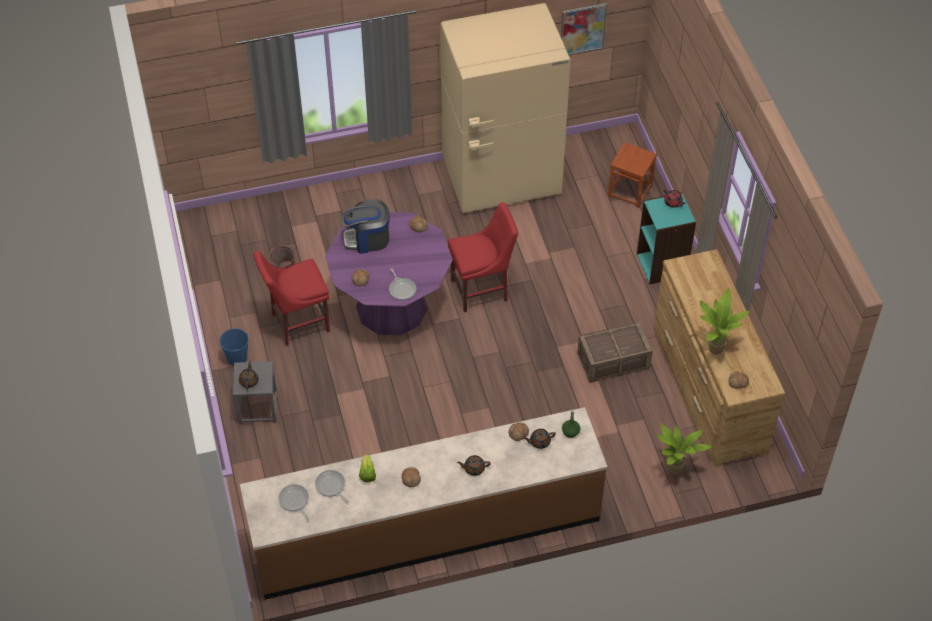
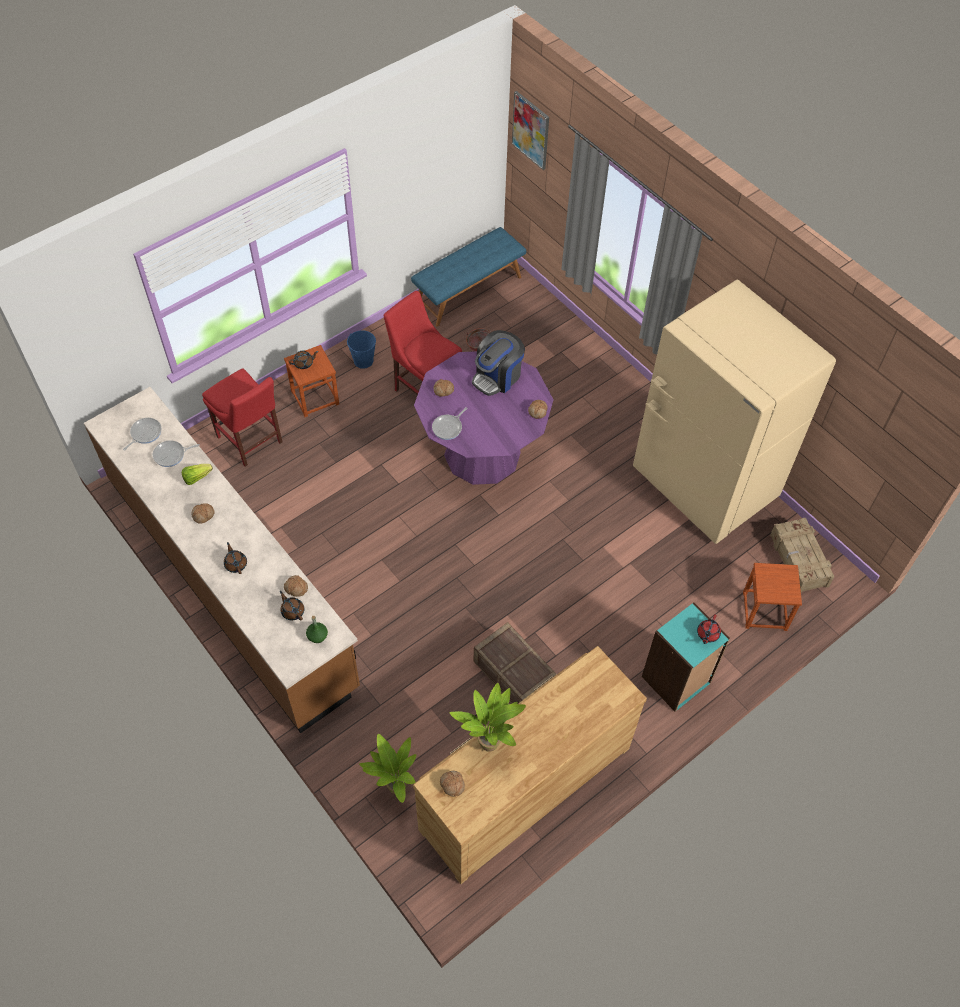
camera: 65 degrees right, 5 degrees up
(204, 254) = (468, 290): none -> blue bench
(257, 408) = (315, 397): grey stool -> brown stool
(331, 486) = (171, 455): frying pan -> frying pan turned 135 degrees counterclockwise
(367, 239) = (497, 376): coffee machine -> coffee machine turned 105 degrees counterclockwise
(482, 290) = (545, 521): red chair -> red chair (251, 442)
(582, 29) = (862, 427): picture -> picture (531, 130)
(598, 154) = (798, 561): none -> crate

